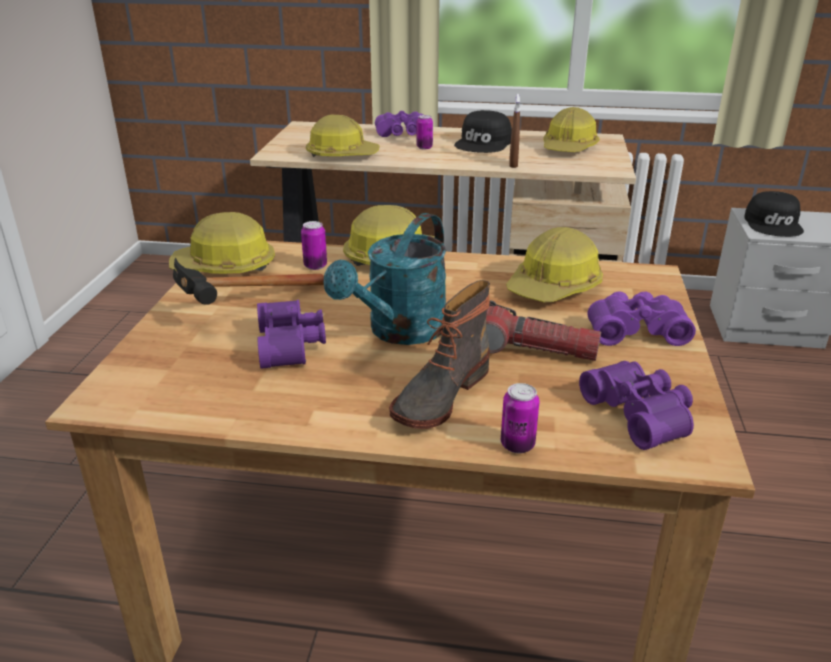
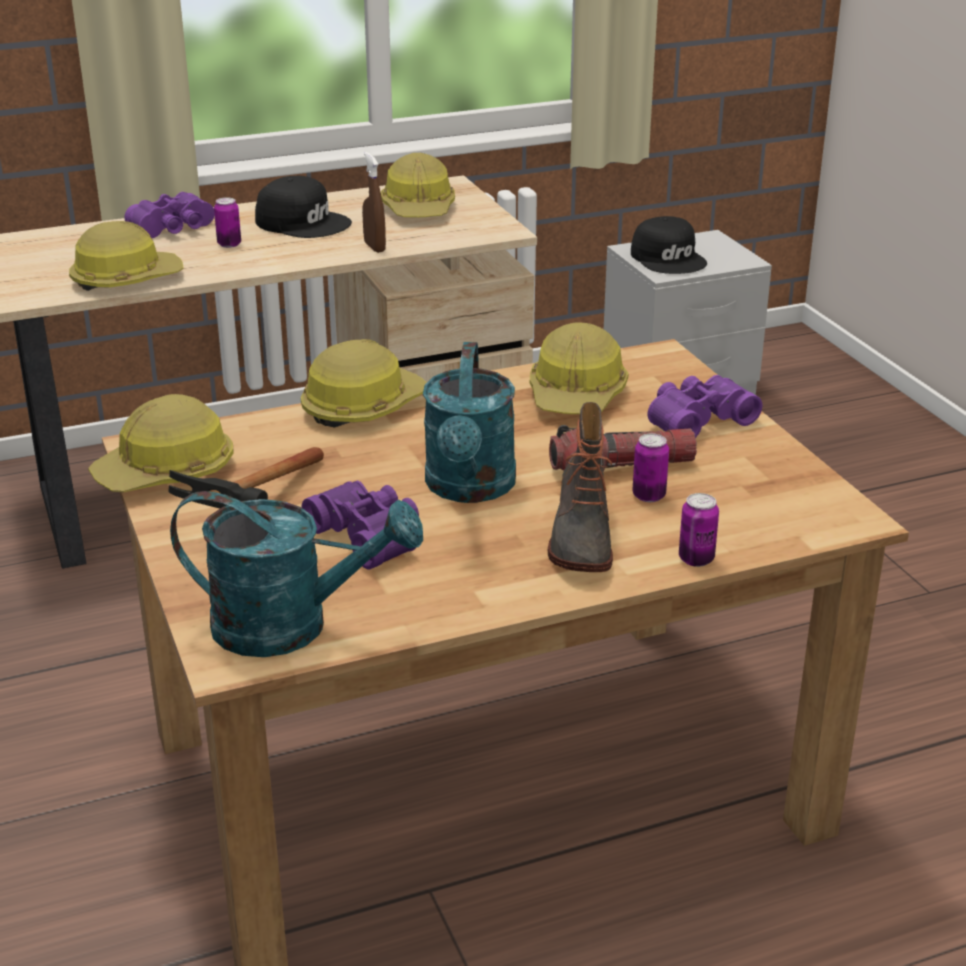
camera: 30 degrees left, 0 degrees up
(164, 392) = (291, 626): none -> turquoise watering can
(315, 266) = (281, 441): can -> can (648, 496)
(484, 143) = (303, 222): black cap -> black cap turned 60 degrees counterclockwise
(640, 414) = (772, 498): purple binoculars -> none

